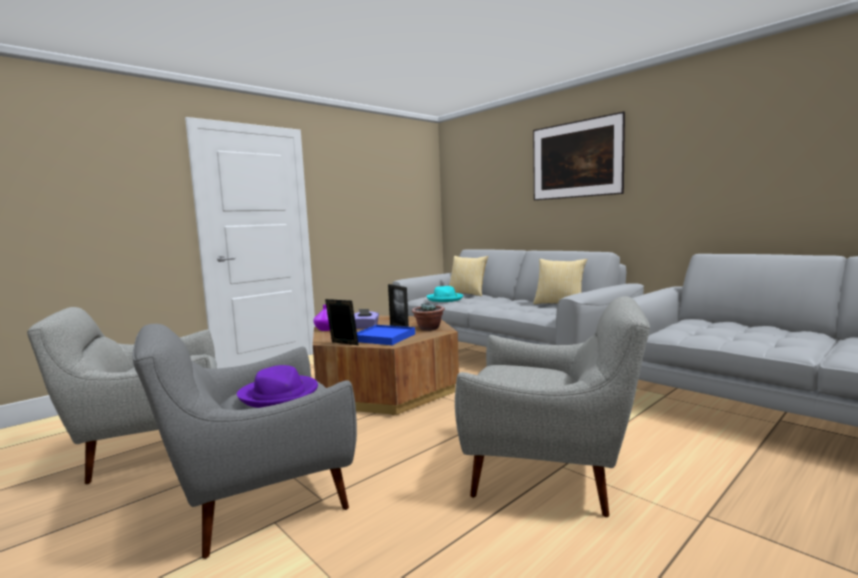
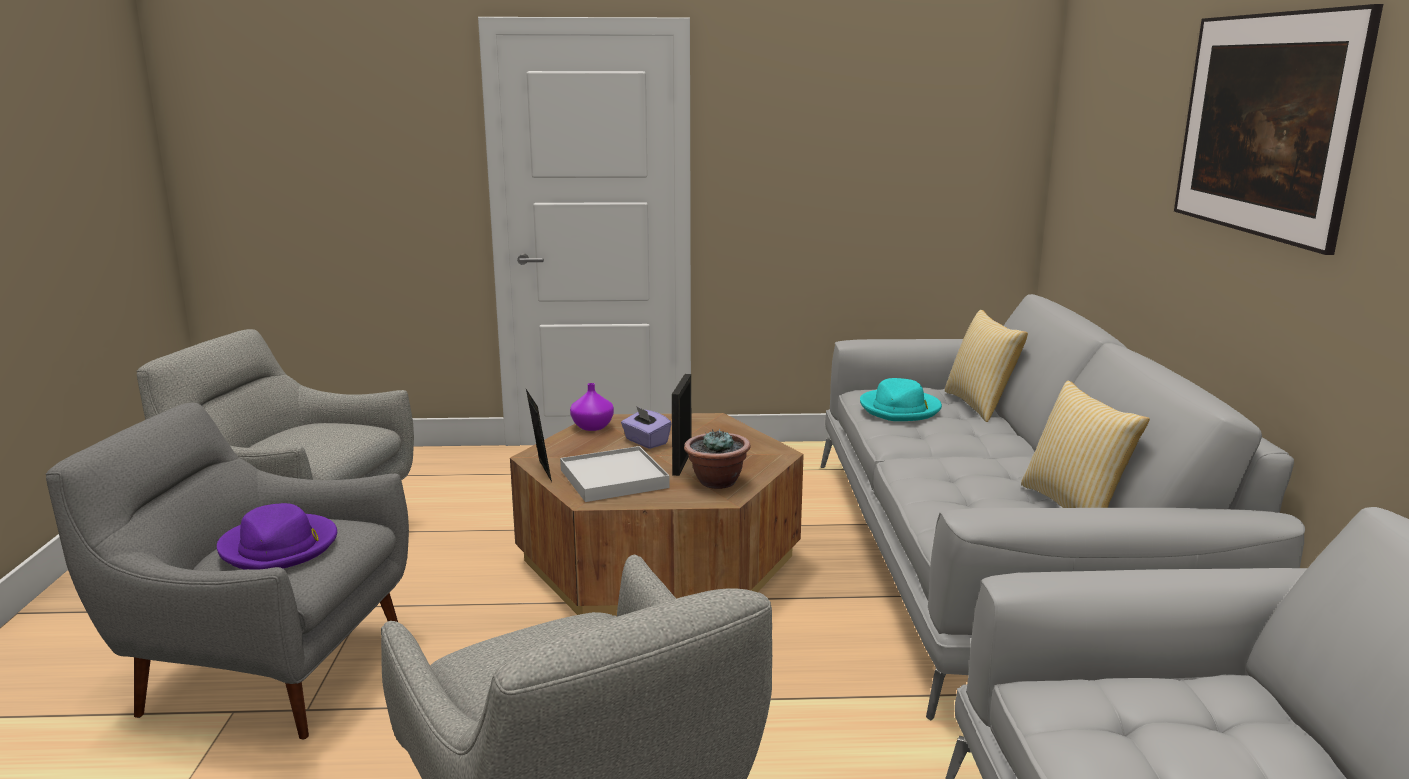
camera: 40 degrees right, 10 degrees up
(384, 337) = (614, 479): blue tray -> white tray

